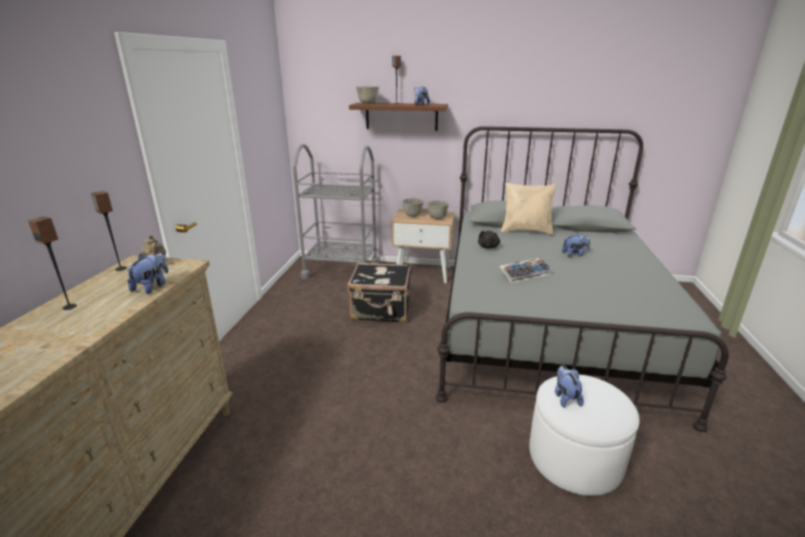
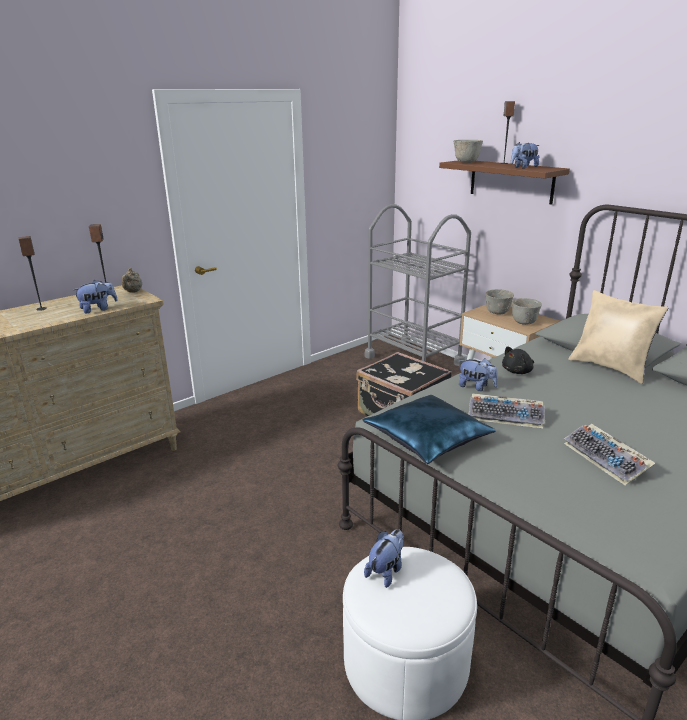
camera: 40 degrees right, 0 degrees up
(511, 303) = (428, 439): none -> blue pillow
(574, 254) = (627, 417): plush toy -> plush toy (476, 387)
(601, 279) = (607, 459): none -> keyboard

